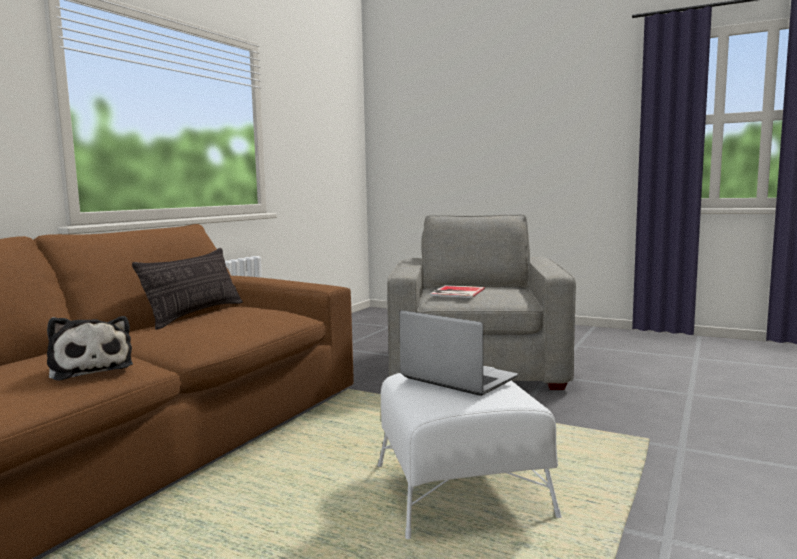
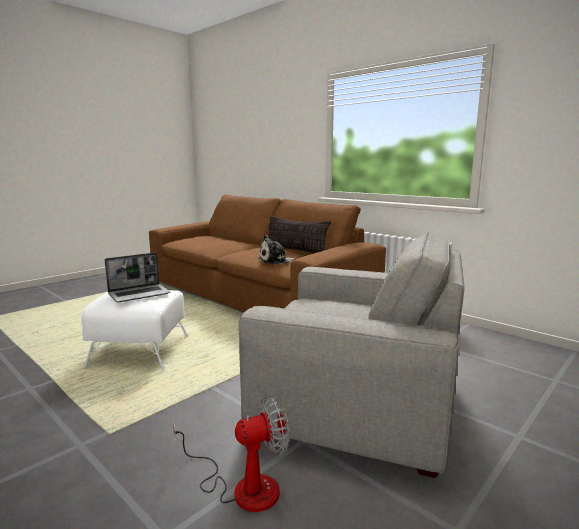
camera: 105 degrees right, 5 degrees up
(90, 368) = (208, 245): plush toy -> plush toy (275, 261)
(456, 292) = (328, 305): book -> none
(620, 383) = (242, 487): none -> fan

